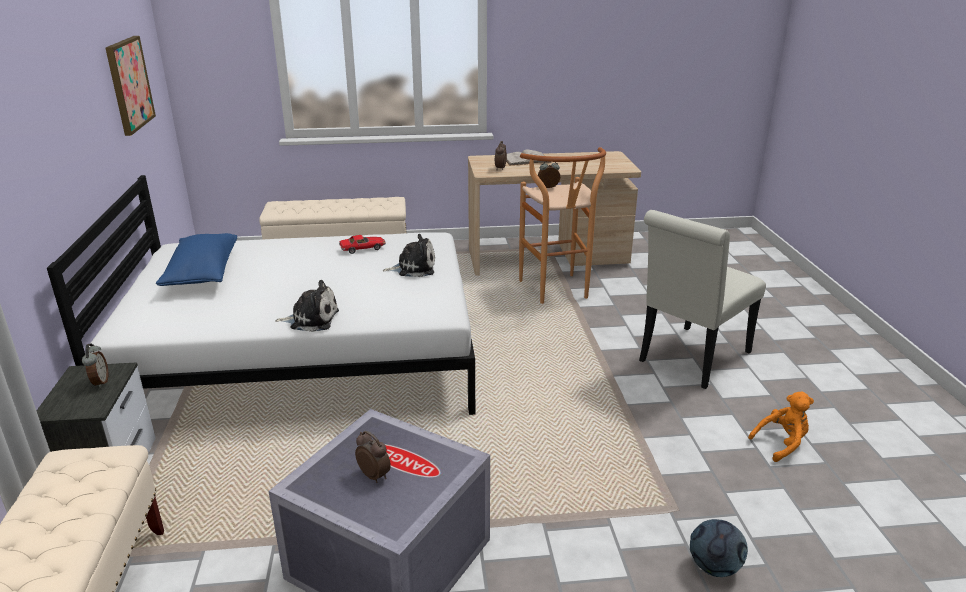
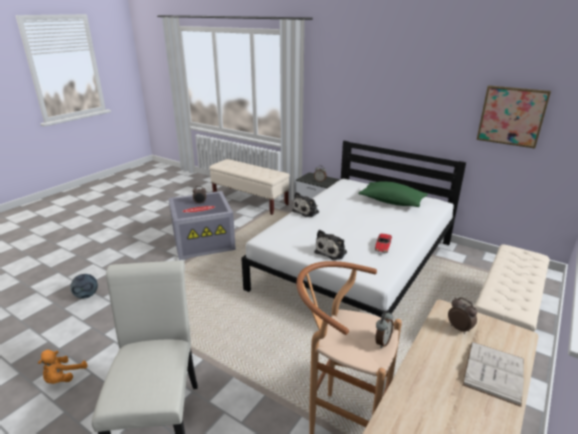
camera: 130 degrees right, 0 degrees up
(202, 273) = (392, 202): blue pillow -> green pillow

